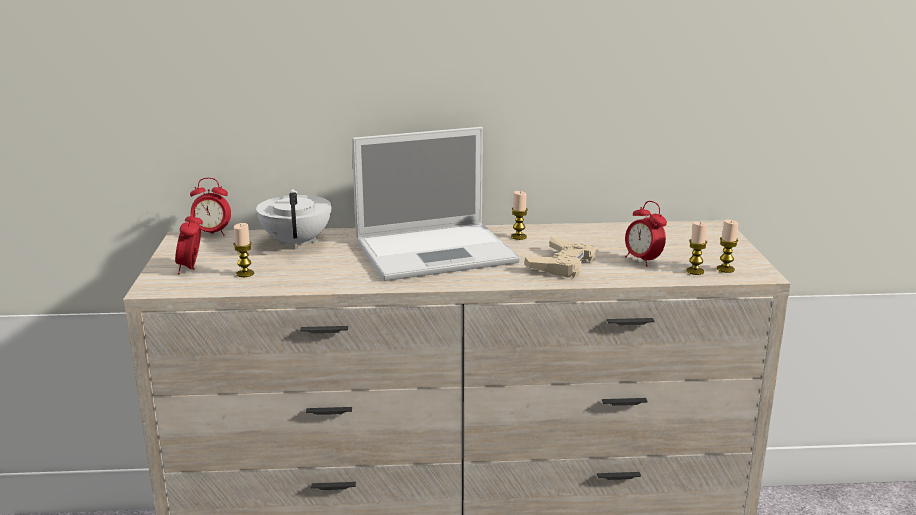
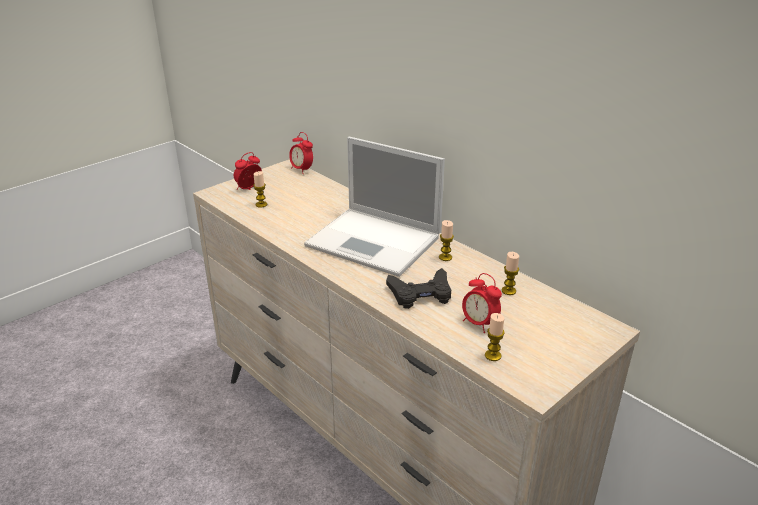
camera: 50 degrees right, 10 degrees up
(297, 242) = (325, 196): white teapot -> none
(562, 264) = (420, 294): beige game controller -> black game controller
(643, 260) = (479, 324): alarm clock -> alarm clock turned 60 degrees counterclockwise
(725, 269) = (520, 369): candle -> candle (508, 291)

